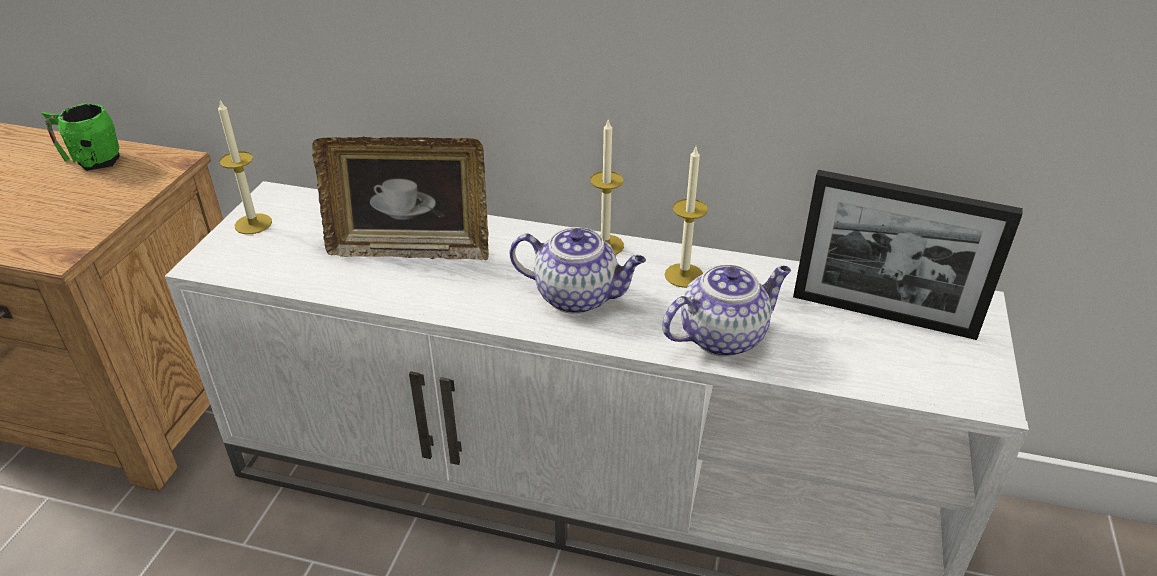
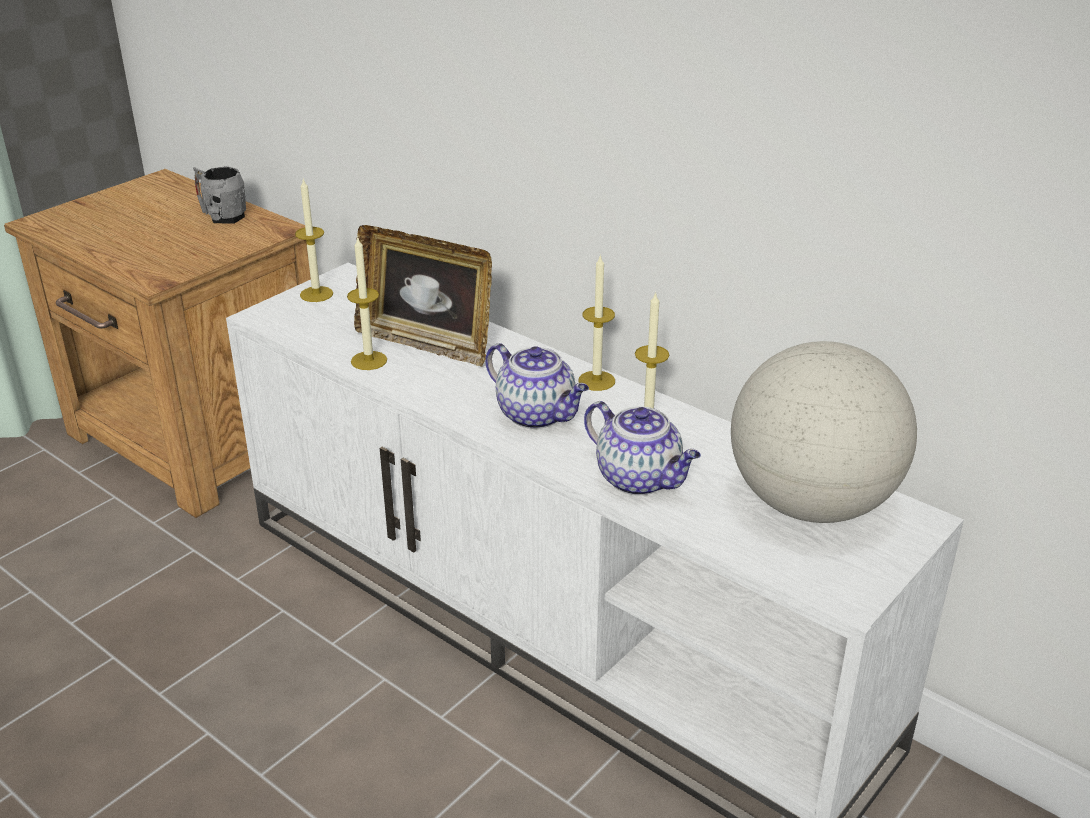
camera: 25 degrees right, 5 degrees down
(91, 160) = (222, 216): green mug -> grey mug
(363, 284) = (369, 360): none -> candle
(723, 336) = (640, 479): teapot -> teapot turned 45 degrees clockwise
(882, 315) = (812, 504): picture frame -> globe

